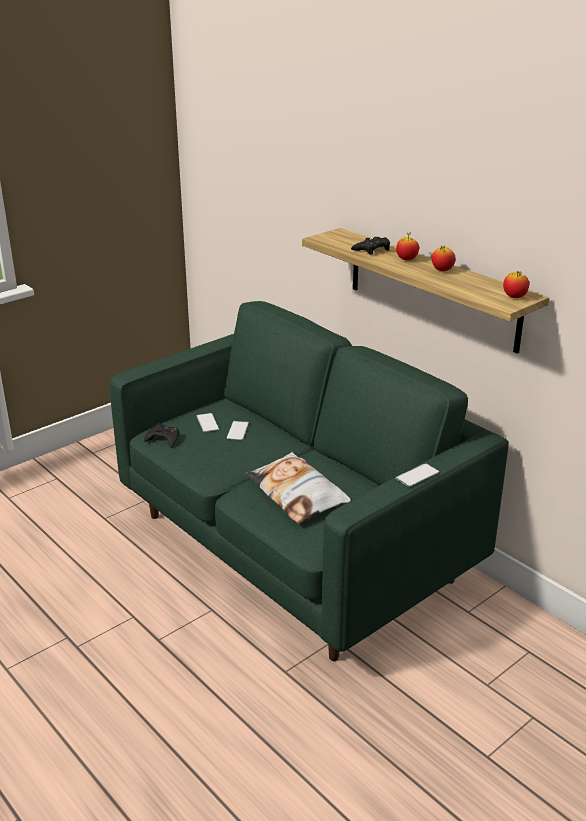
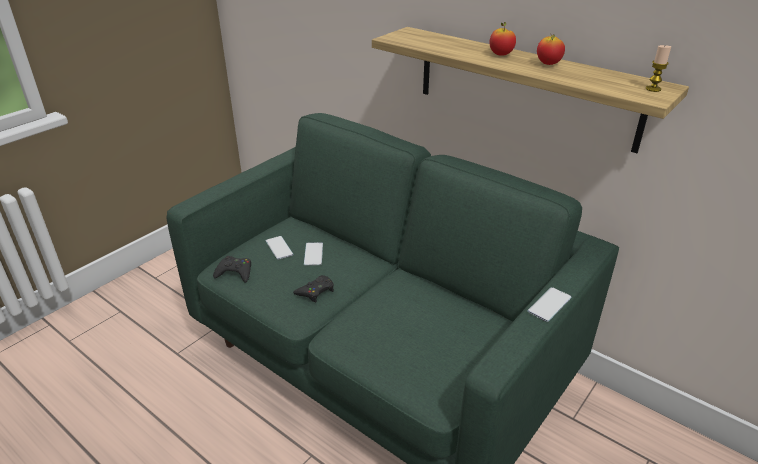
camera: 10 degrees left, 5 degrees up
(297, 494) = (399, 327): pillow -> none
(372, 250) = (456, 47): black game controller -> black game controller (315, 291)
(514, 297) = (653, 89): apple -> candle

